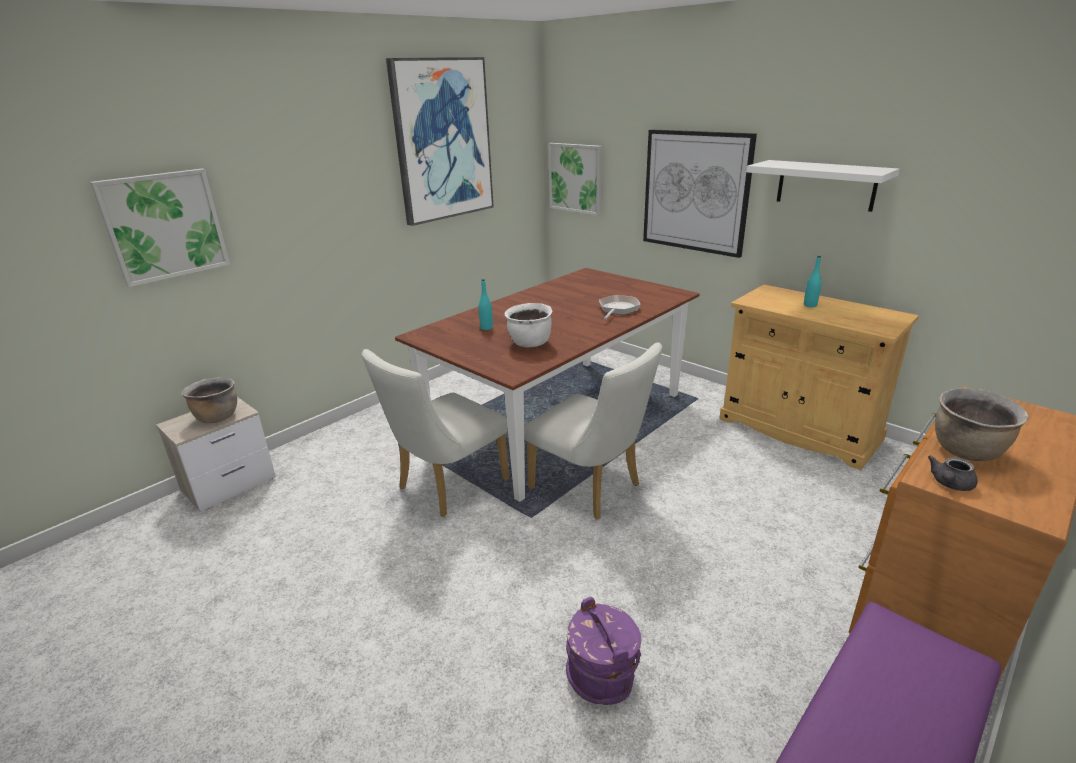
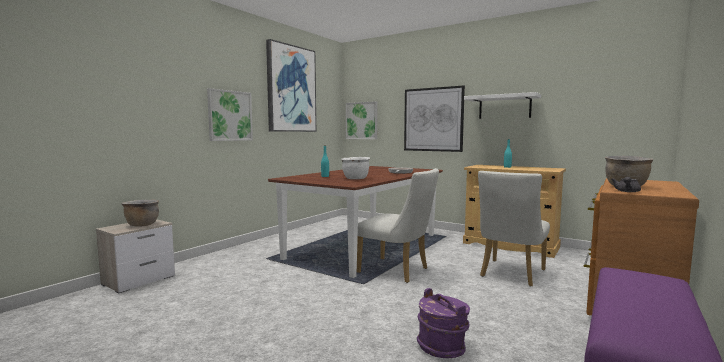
camera: 10 degrees left, 20 degrees down
(164, 226) = (131, 98): picture -> picture (230, 115)
(446, 487) = (300, 274): white chair -> white chair (510, 274)

